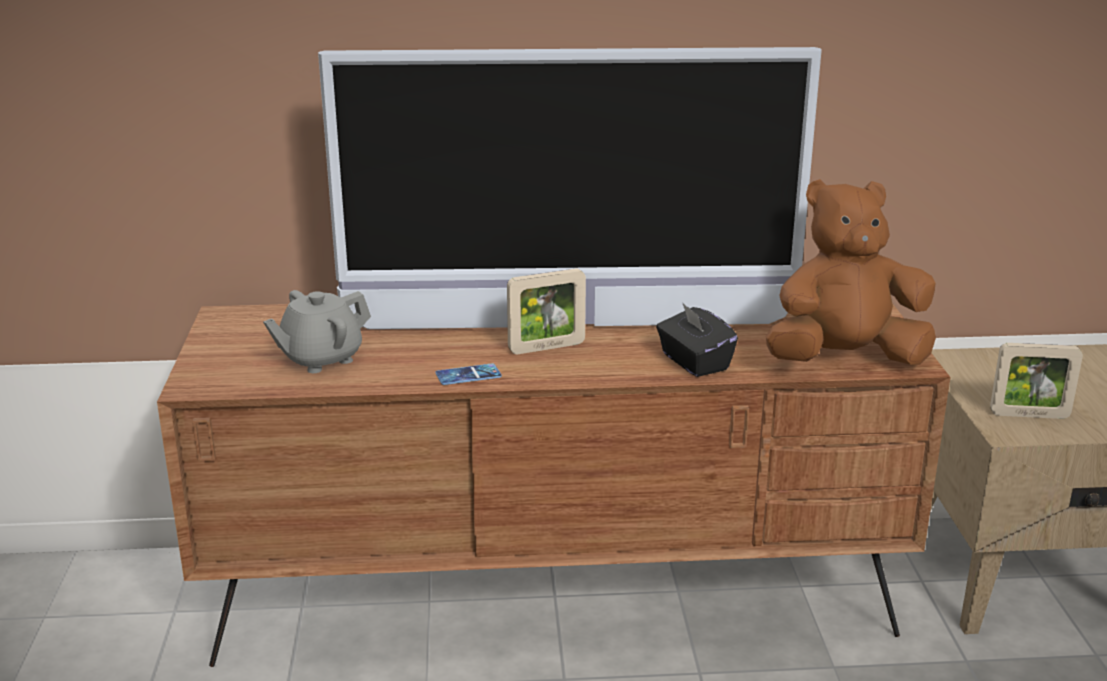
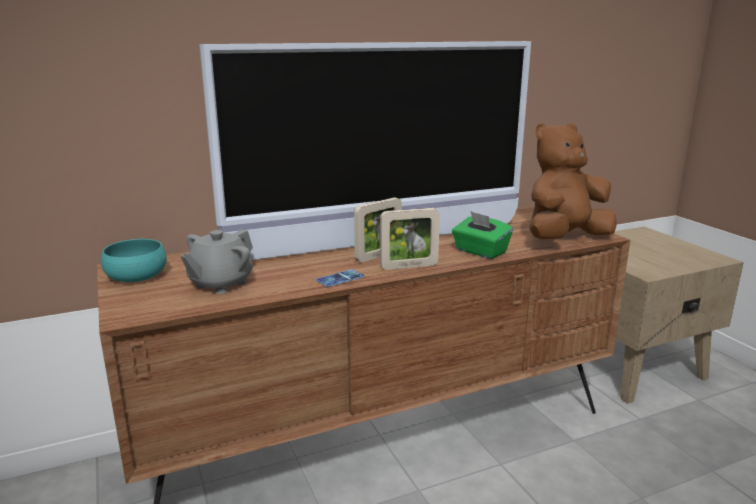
camera: 20 degrees left, 5 degrees down
(234, 332) = (136, 276): none -> turquoise bowl
(694, 362) = (480, 251): black tissue box -> green tissue box
(1029, 415) = (648, 263): picture frame -> picture frame (409, 266)

